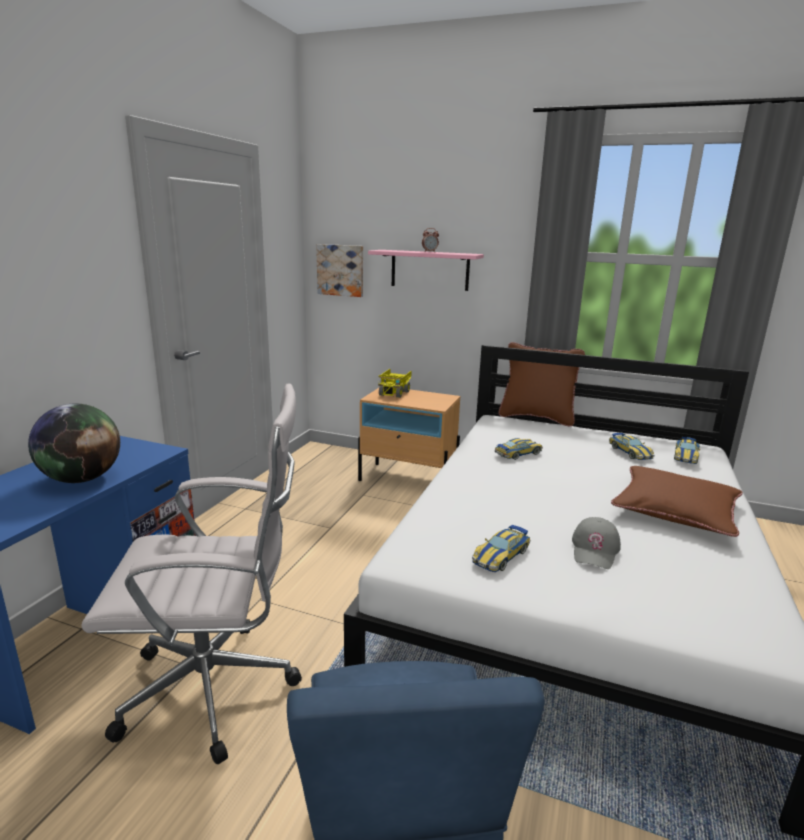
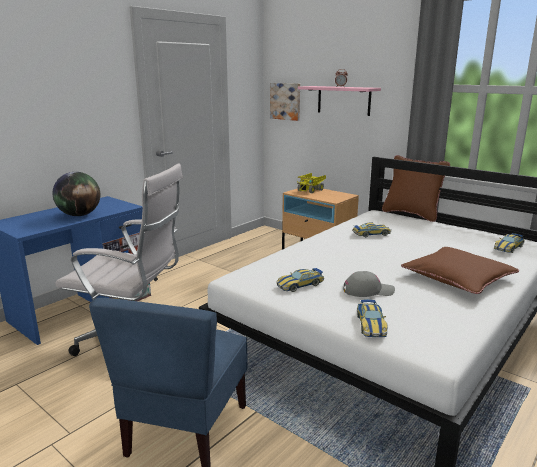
camera: 20 degrees right, 0 degrees up
(595, 550) = (368, 290): grey cap -> grey cap turned 135 degrees counterclockwise
(630, 452) = (462, 241): toy car -> toy car (371, 324)

